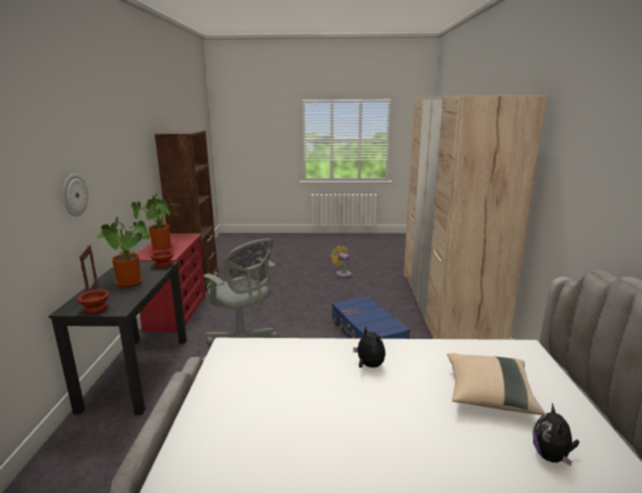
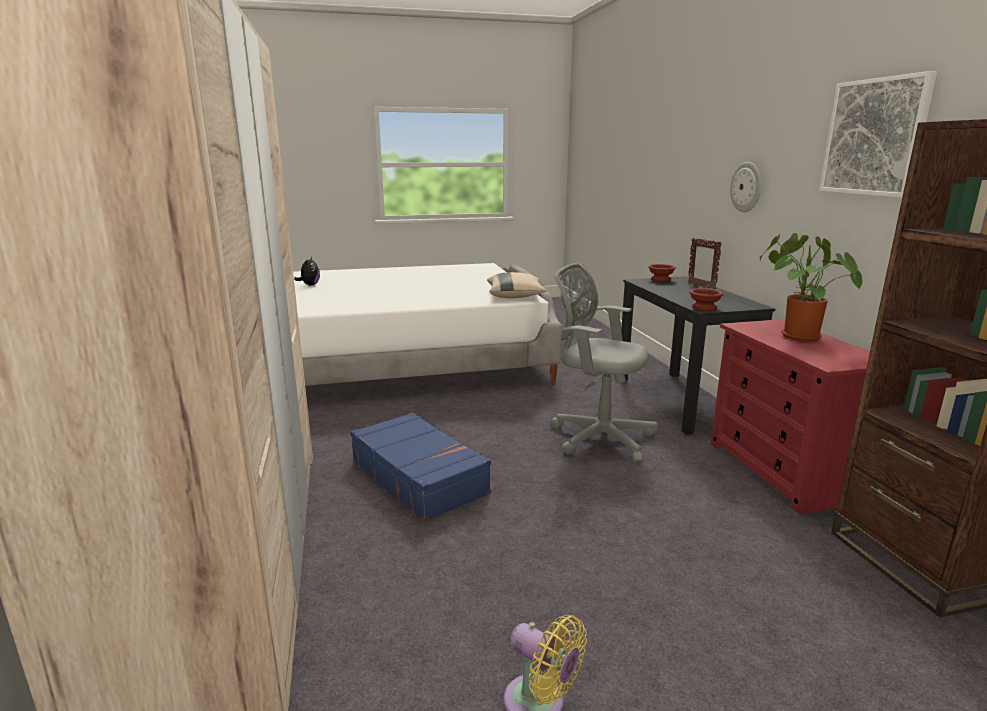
camera: 165 degrees right, 0 degrees up
(125, 143) = (874, 137): none -> picture
(131, 283) = (685, 293): potted plant -> none
(369, 366) = (408, 298): plush toy -> none
(488, 395) = (325, 295): beige pillow -> beige pillow (515, 296)

